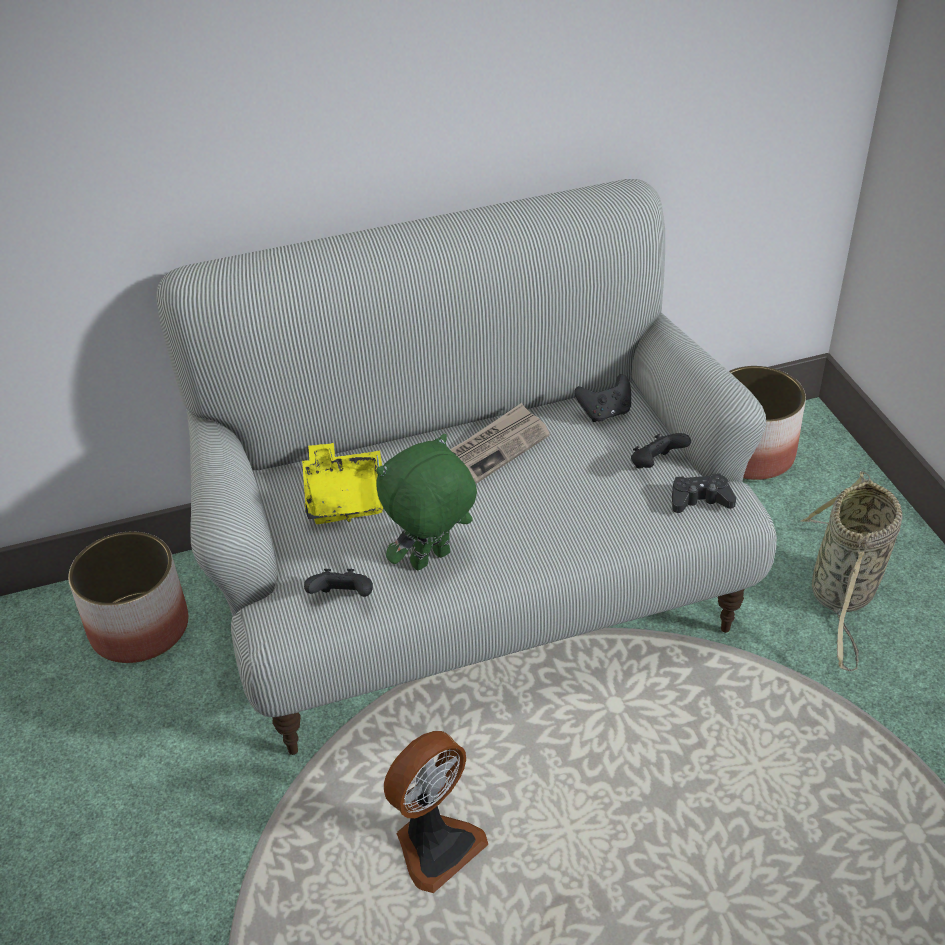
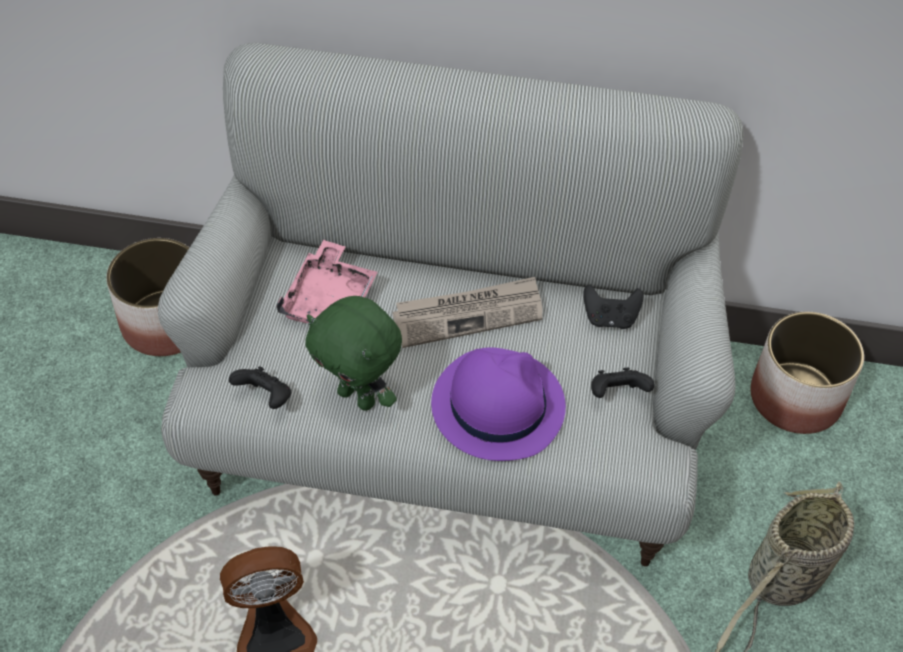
camera: 25 degrees right, 10 degrees up
(345, 496) = (330, 300): yellow tray -> pink tray
(431, 561) = (358, 397): green plush toy -> green plush toy turned 135 degrees counterclockwise
(561, 515) = (497, 405): none -> purple hat
(700, 500) = (631, 448): black game controller -> none

